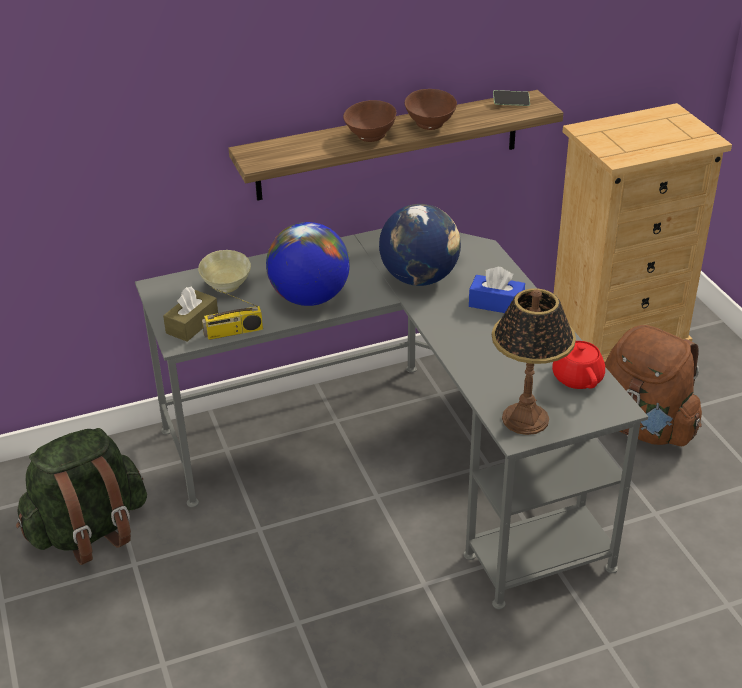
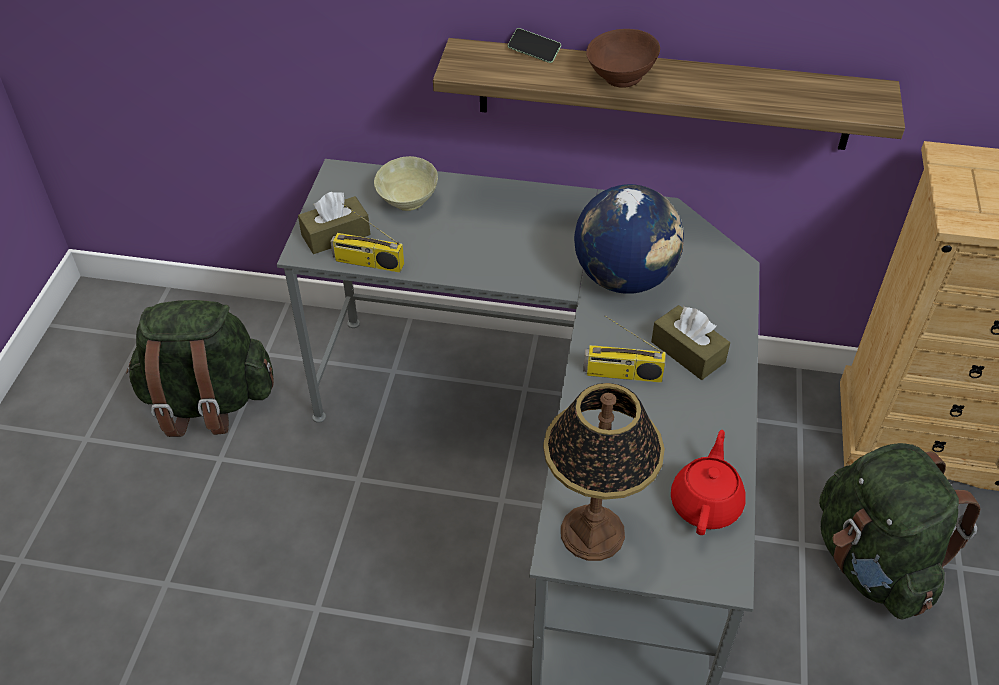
camera: 30 degrees right, 10 degrees up
(309, 298) = (481, 253): globe -> none
(429, 125) = (708, 86): brown bowl -> none
(467, 330) = (622, 374): none -> radio
(496, 303) = (688, 352): blue tissue box -> brown tissue box
(511, 103) = (843, 90): phone -> phone (534, 52)
(642, 426) = (872, 562): brown backpack -> green backpack

